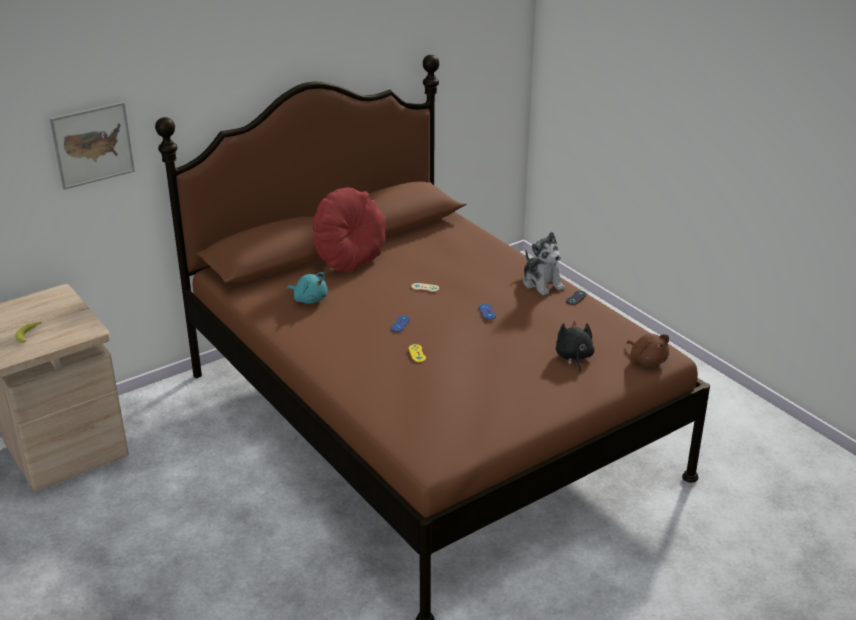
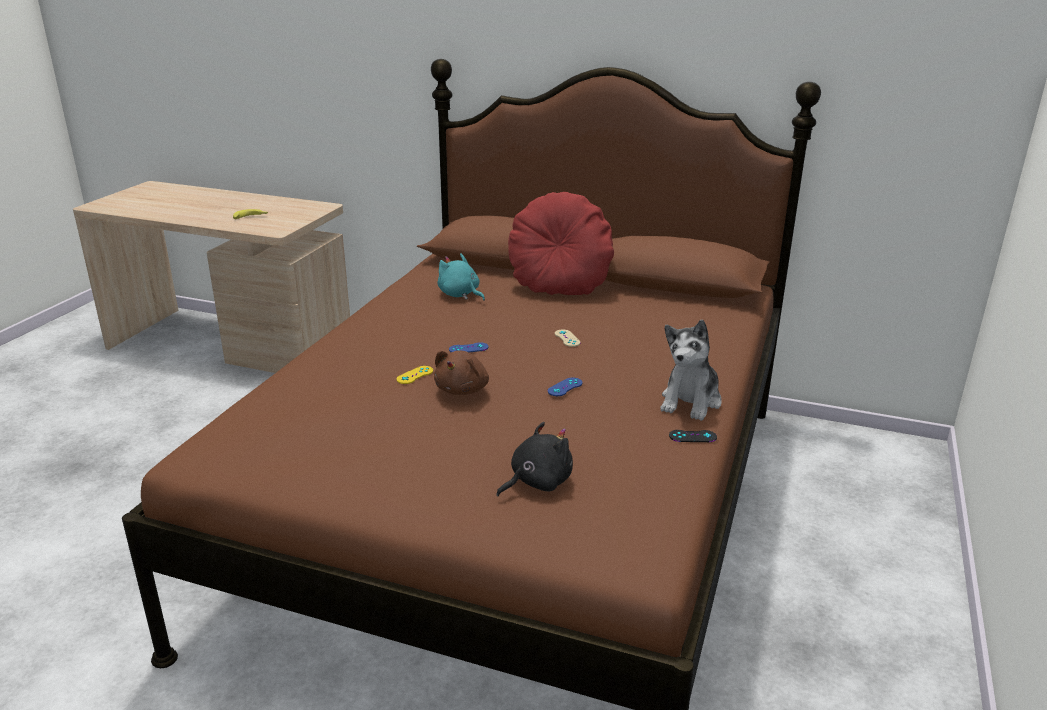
camera: 55 degrees right, 5 degrees down
(92, 145) = (382, 71): picture -> none
(309, 299) = (460, 294): turquoise plush toy -> turquoise plush toy turned 135 degrees clockwise
(647, 360) = (609, 550): brown plush toy -> brown plush toy (463, 389)

